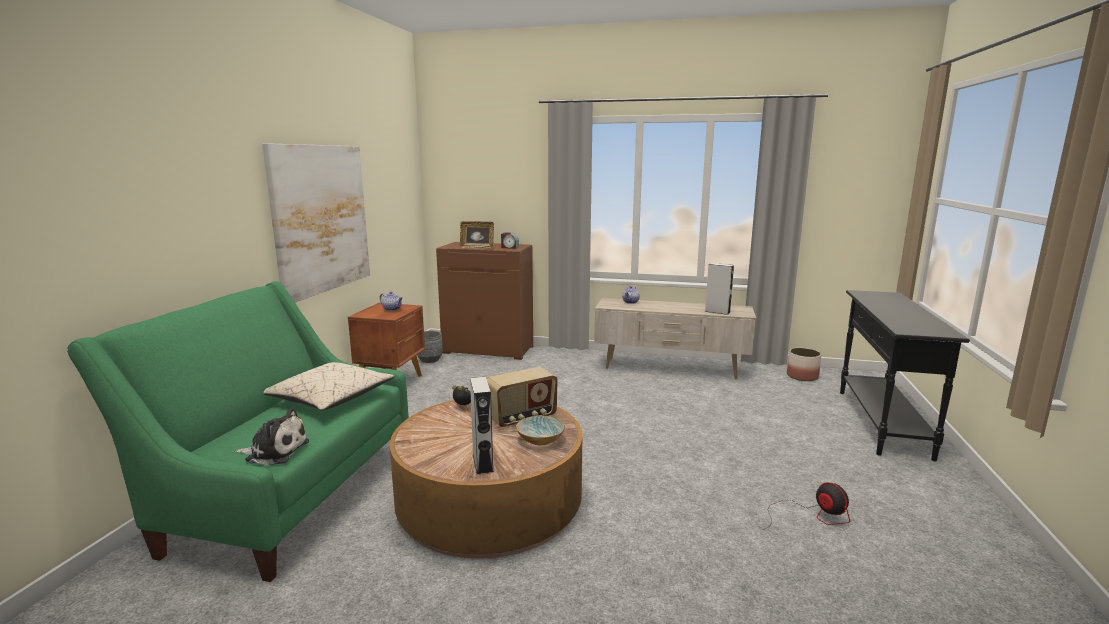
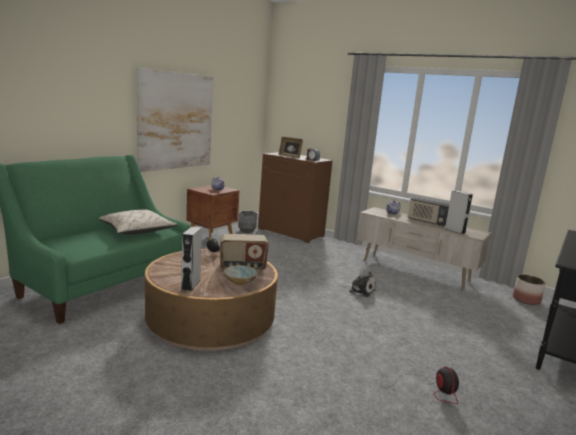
camera: 20 degrees right, 0 degrees up
(274, 451) = (80, 249): plush toy -> plush toy (360, 290)
(678, 306) = (427, 222): none -> radio

